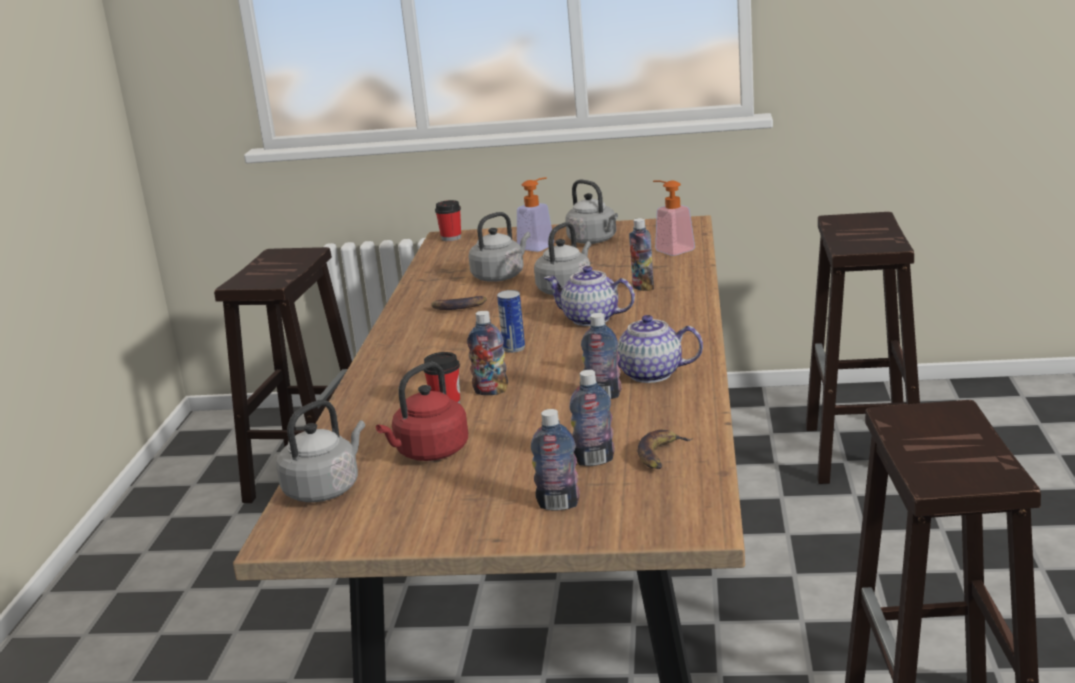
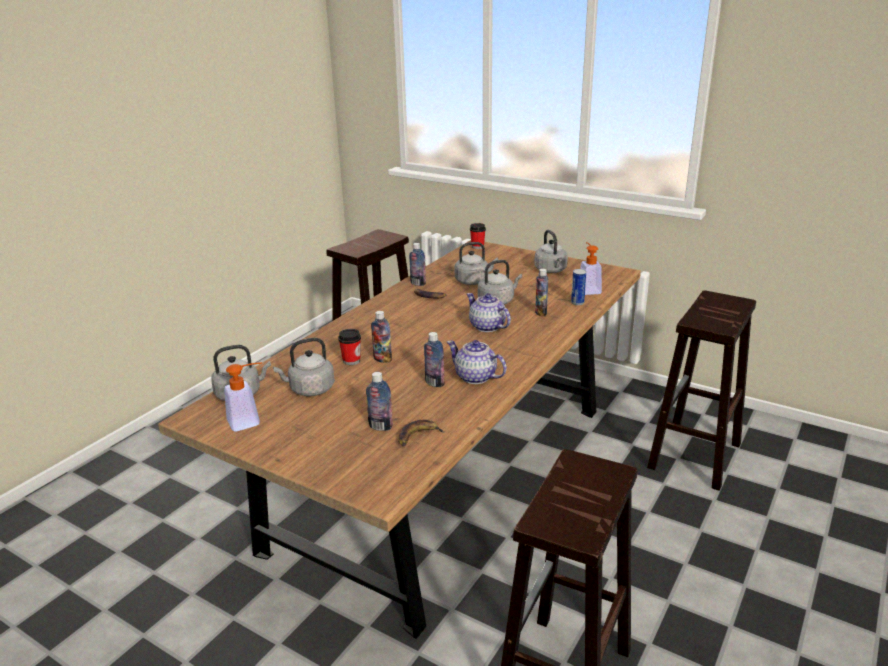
camera: 25 degrees right, 5 degrees up
(429, 453) = (309, 389): red kettle -> grey kettle
(514, 348) = (425, 334): can -> can (577, 303)
(539, 245) = (518, 265): soap dispenser -> soap dispenser (250, 421)
(558, 505) = (330, 449): bottle -> bottle (418, 283)

